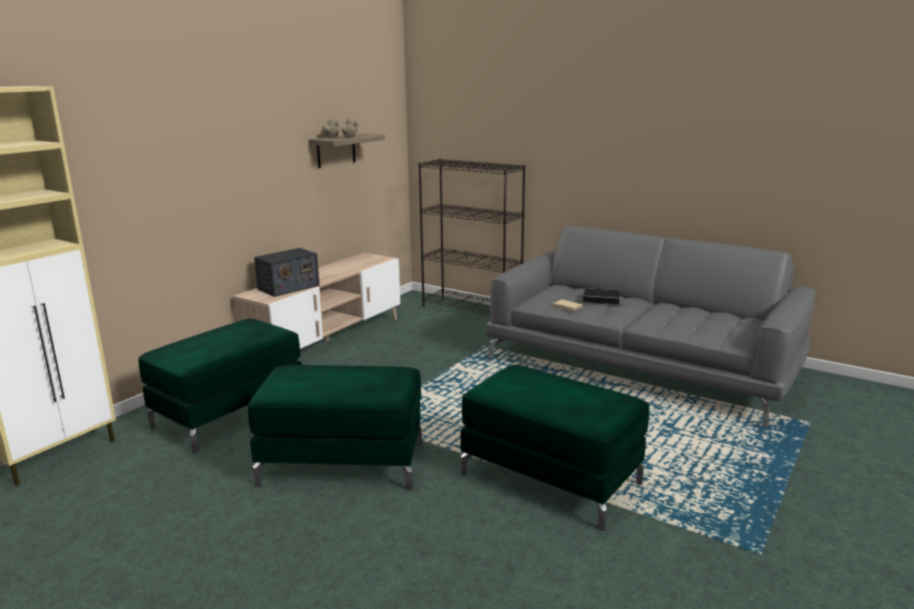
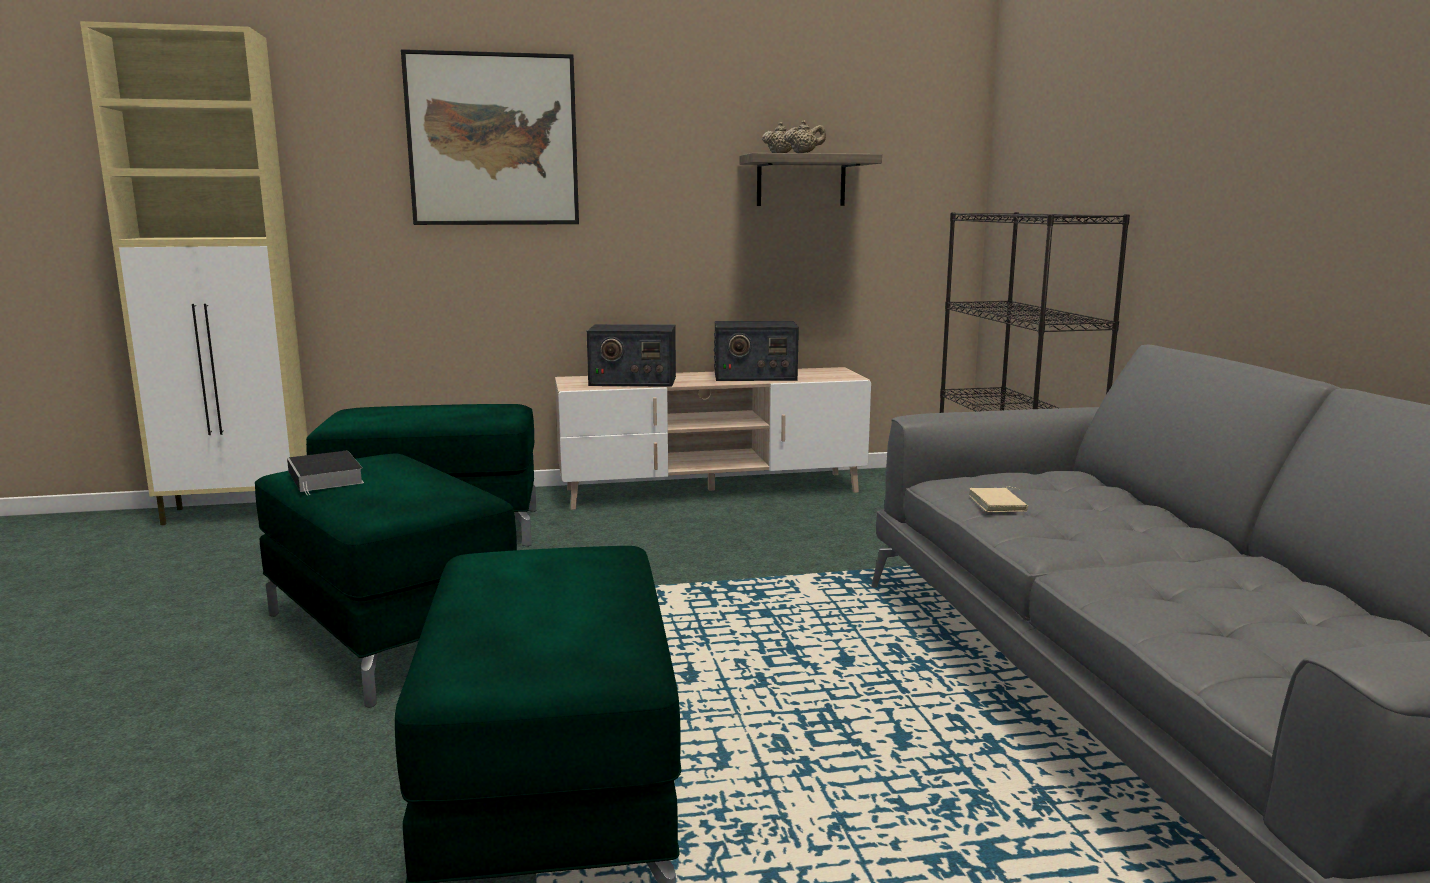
camera: 45 degrees right, 5 degrees down
(182, 146) = (493, 140): none -> picture
(340, 268) = (754, 376): none -> radio
(603, 299) = (1108, 511): book -> book (326, 478)

